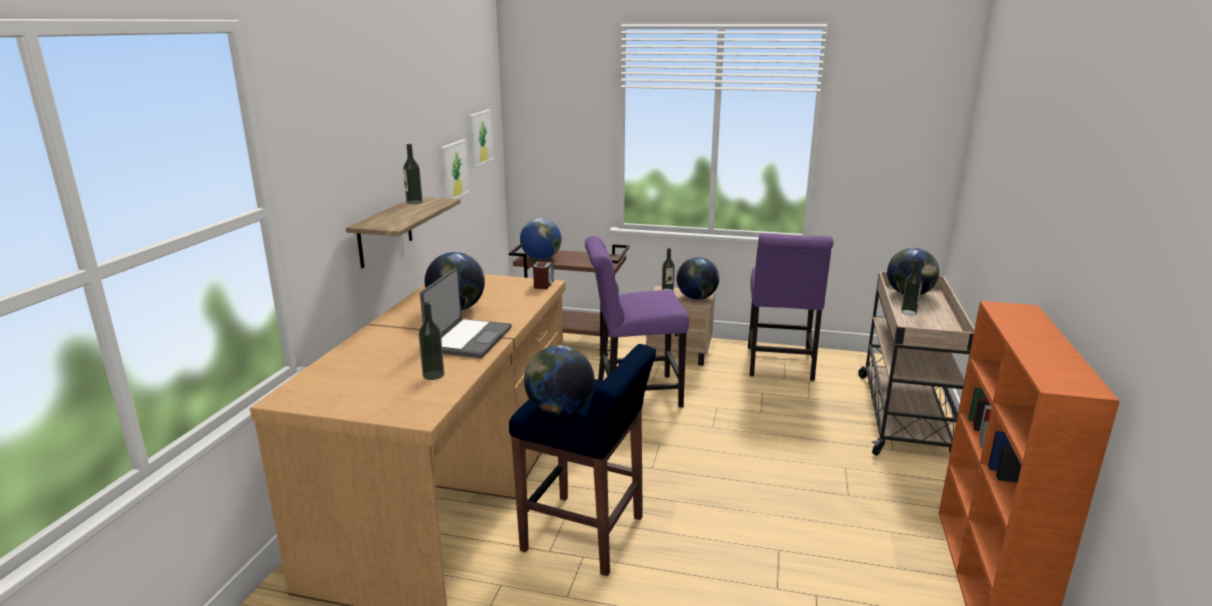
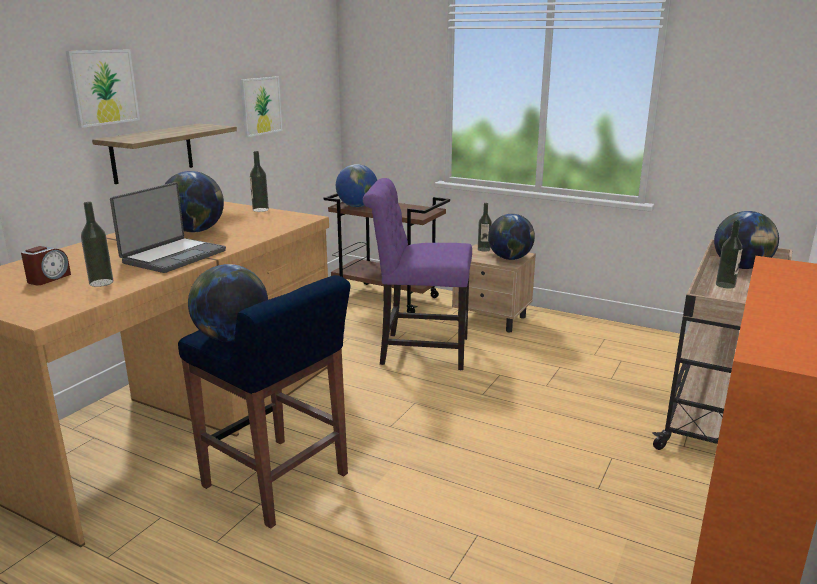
camera: 15 degrees right, 0 degrees up
(414, 202) = (189, 126): bottle -> bottle (260, 210)
(480, 137) = (302, 79): picture -> picture (103, 87)
(543, 284) = (303, 218): alarm clock -> alarm clock (48, 278)
(779, 365) = (596, 341): purple chair -> none

